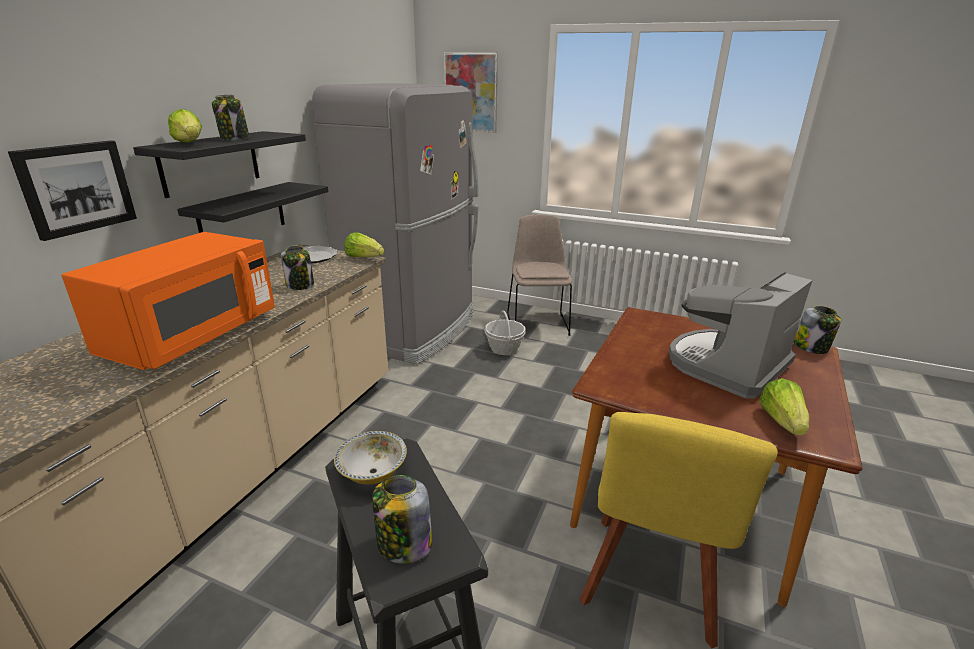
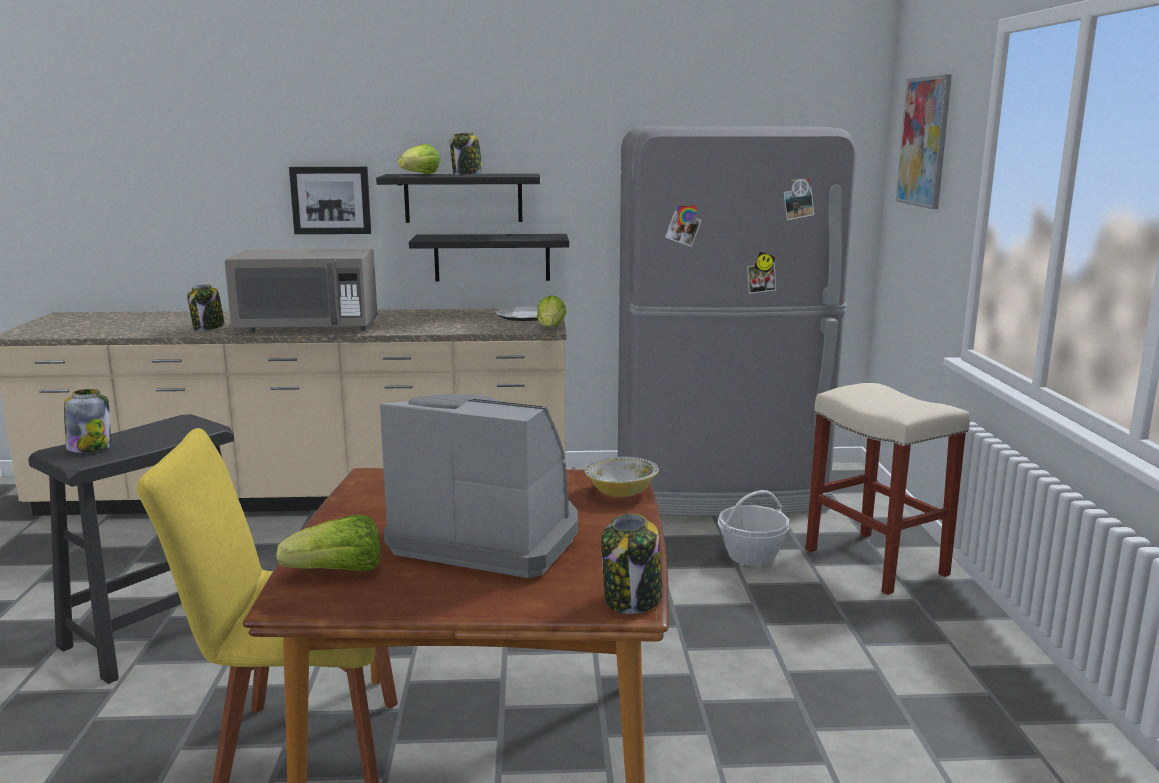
camera: 65 degrees right, 10 degrees down
(192, 336) = (308, 328): orange microwave -> grey microwave
(300, 285) = (444, 327): jar -> jar (208, 328)
(372, 472) = (175, 426): bowl -> bowl (621, 492)
(537, 323) = (877, 562): beige chair -> beige stool

